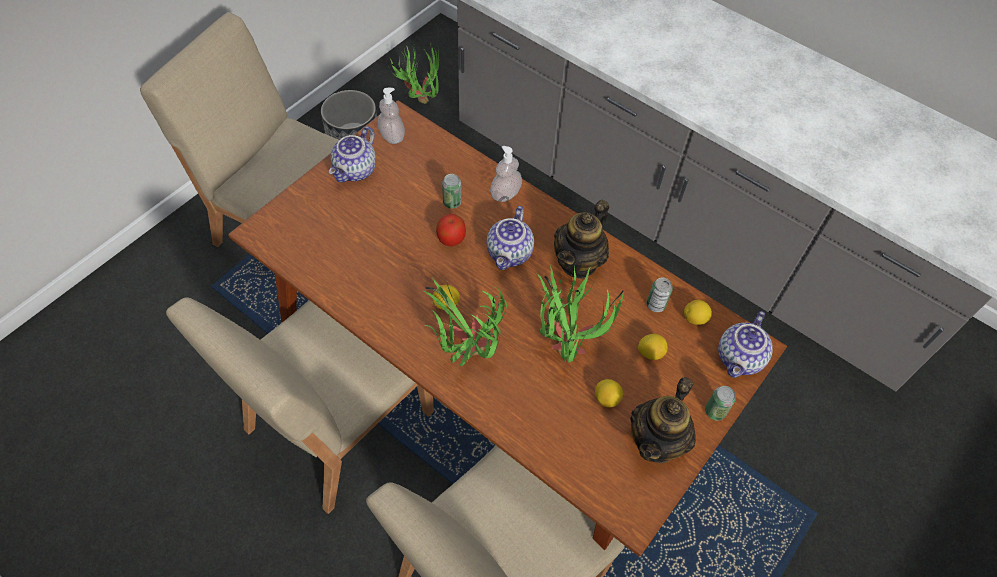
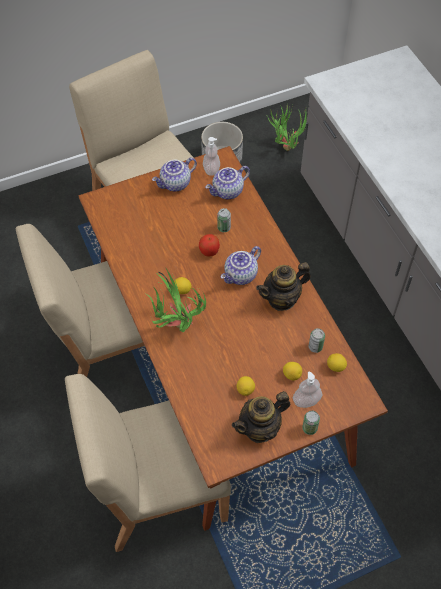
camera: 30 degrees right, 0 degrees up
(505, 194) = (262, 236): soap dispenser -> soap dispenser (306, 401)
(566, 342) = (242, 345): potted plant -> none
(740, 359) = (349, 405): teapot -> teapot (228, 192)

